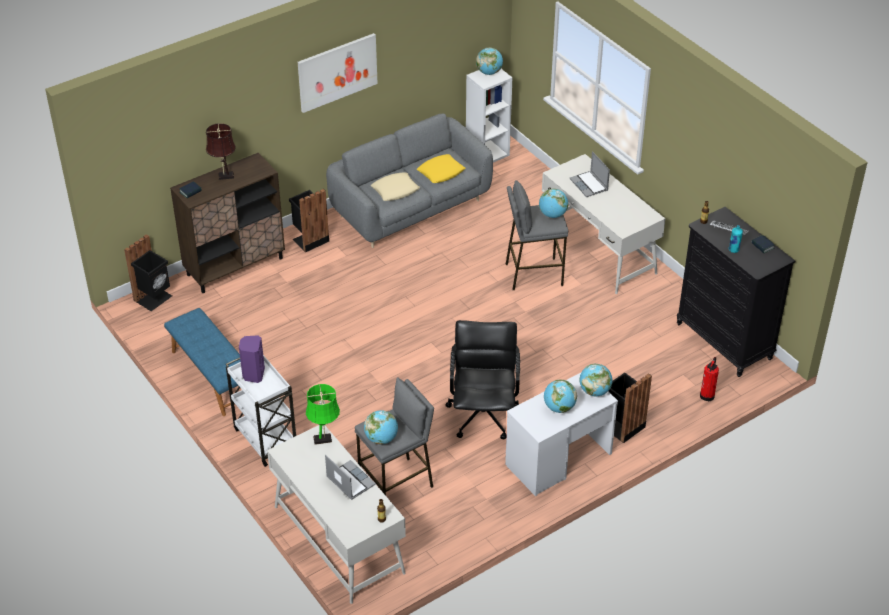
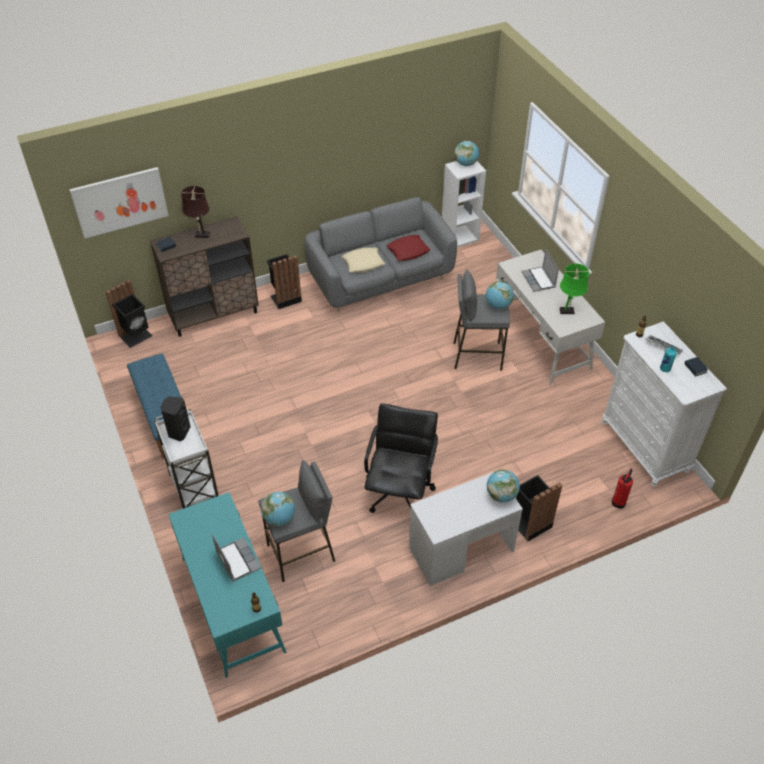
camera: 10 degrees right, 5 degrees up
(253, 374) = (178, 432): purple speaker -> black speaker
(324, 439) = (225, 510): green table lamp -> green table lamp (568, 311)
(337, 72) = (317, 149): picture -> picture (120, 202)
(339, 539) = (232, 603): white desk -> turquoise desk
(441, 172) = (408, 251): yellow pillow -> red pillow
(559, 408) = (462, 508): globe -> none
(724, 341) = (645, 447): black dresser -> white dresser

